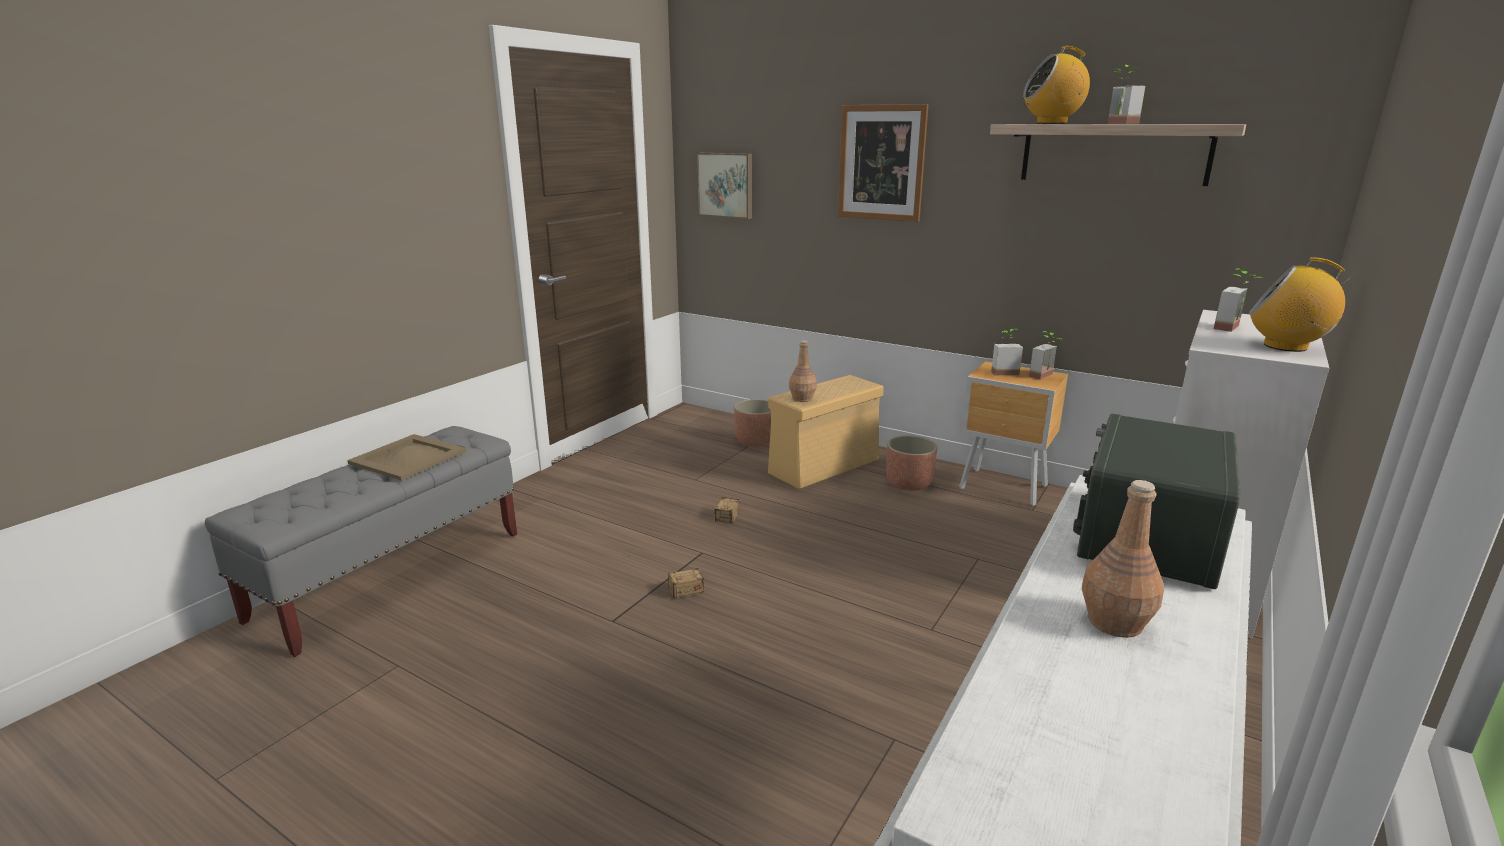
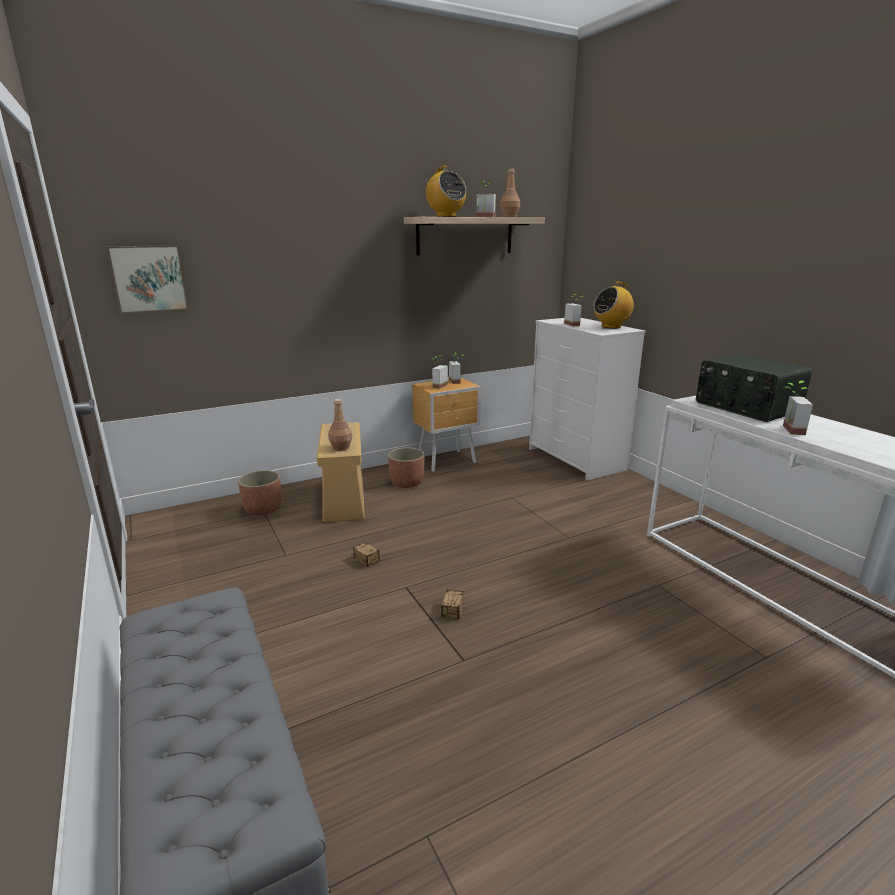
camera: 60 degrees left, 0 degrees up
(408, 457) = (194, 660): beige tray -> none
(881, 163) = (314, 248): picture -> none
(1052, 123) = (445, 216): radio -> radio turned 60 degrees counterclockwise
(1061, 578) = (787, 429): none -> potted plant
(1114, 622) = (828, 432): brown bottle -> brown bottle (509, 217)

